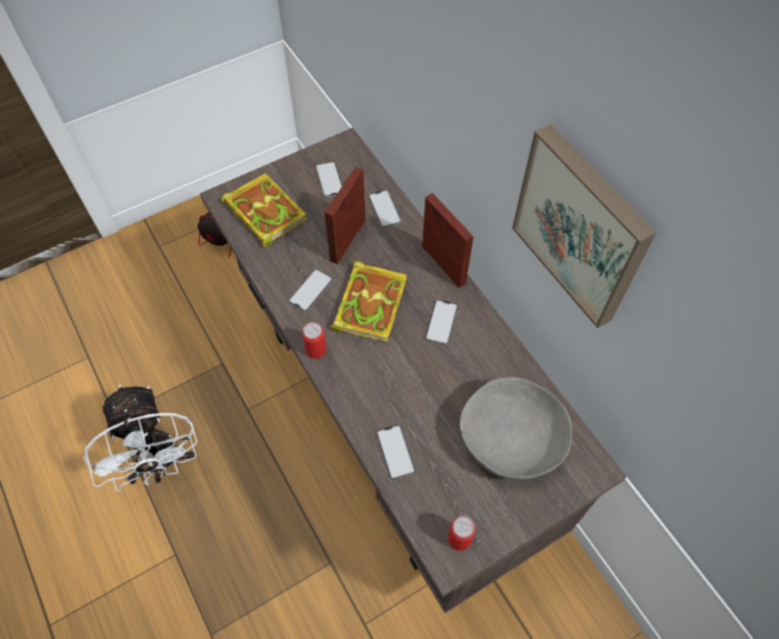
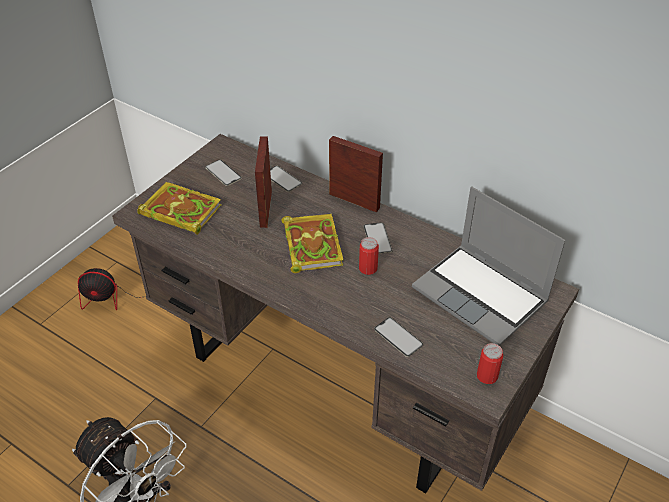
camera: 25 degrees left, 15 degrees down
(310, 290) = (256, 252): phone -> none
(316, 350) = (287, 291): can -> can (368, 268)
(511, 439) = (482, 295): grey bowl -> laptop
(582, 226) = (484, 85): picture -> none

